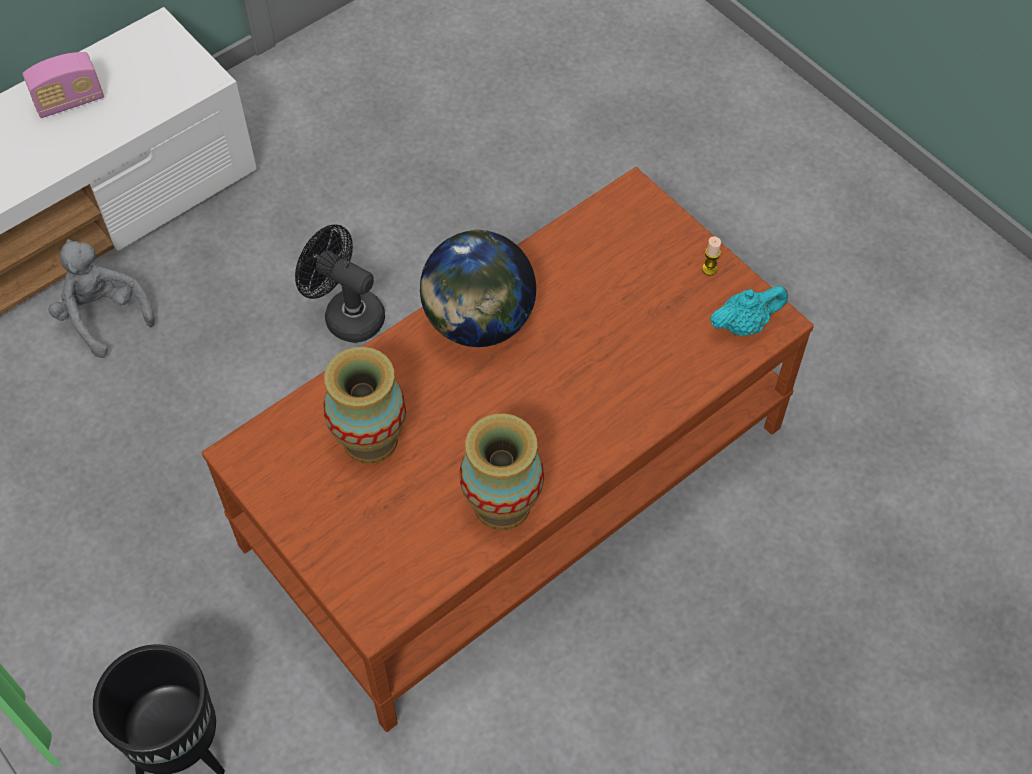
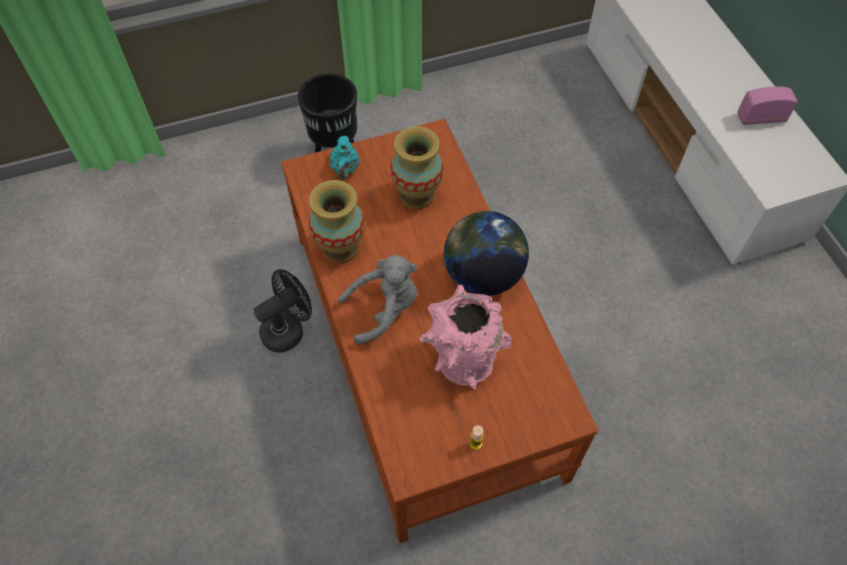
camera: 110 degrees right, 0 degrees up
(69, 101) = (761, 118): radio -> radio turned 90 degrees clockwise
(103, 316) = (626, 166): grey plush toy -> grey plush toy (384, 309)
(346, 314) = (591, 291): black fan -> black fan (288, 329)
(609, 312) = (461, 358): none -> pink vase
(744, 325) = (414, 448): turquoise teapot -> turquoise teapot (345, 169)

